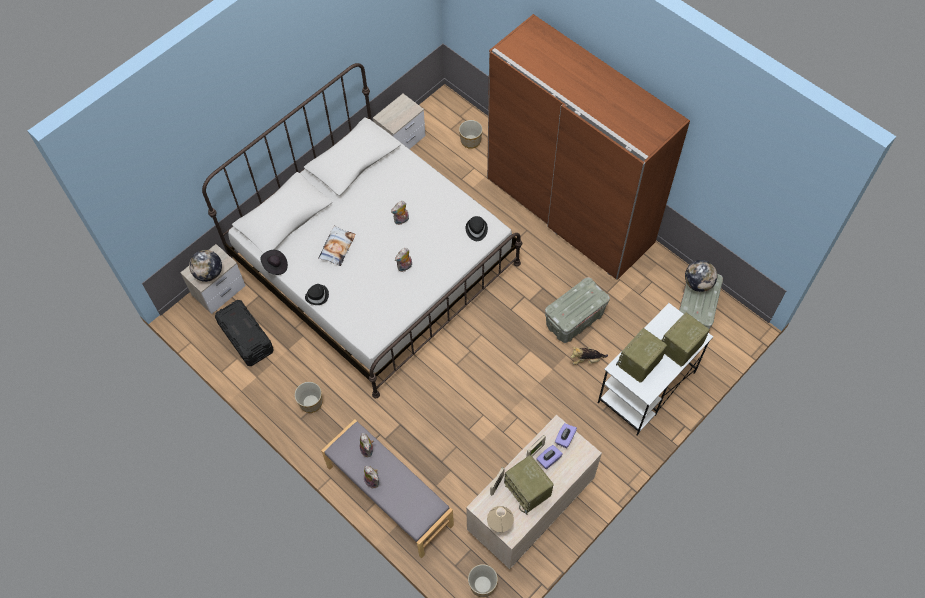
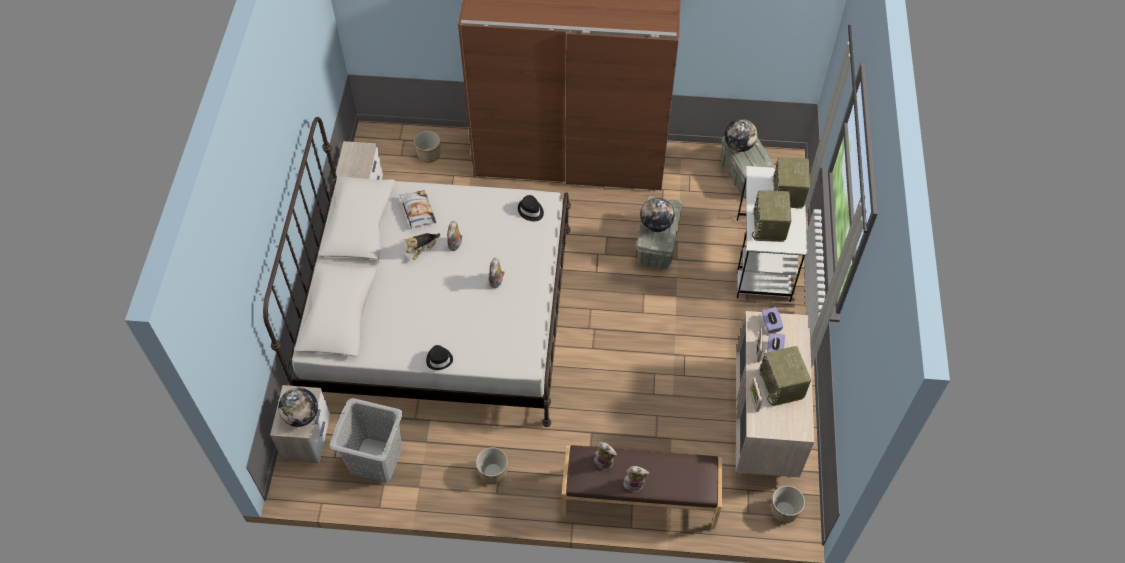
camera: 40 degrees left, 5 degrees down
(246, 338) = (376, 460): black storage box -> grey laundry basket
(275, 266) = (372, 360): black hat -> none
(337, 247) = (417, 306): pillow -> pillow (417, 211)
(389, 496) = (639, 499): grey bench -> brown bench
(500, 527) = (788, 431): beige table lamp -> none
(528, 490) = (782, 386): radio -> radio turned 60 degrees clockwise
(572, 303) = (656, 225): none -> globe
(586, 359) = (696, 270): plush toy -> plush toy (423, 249)

